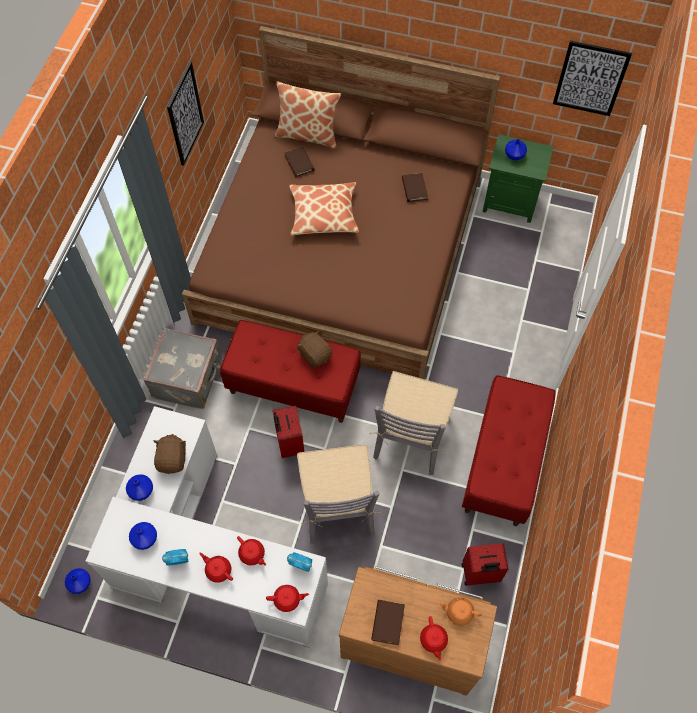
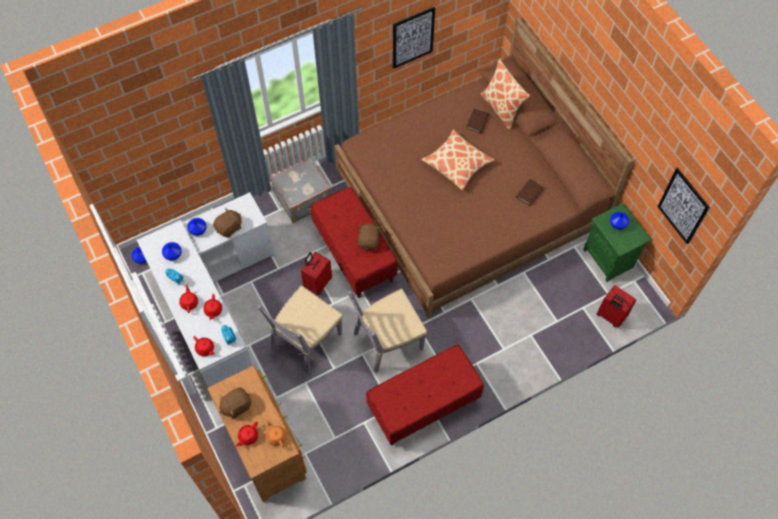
camera: 45 degrees right, 0 degrees up
(388, 622) = (236, 406): brown book -> brown plush toy
(480, 574) = (340, 449): red suitcase -> red suitcase (610, 316)

